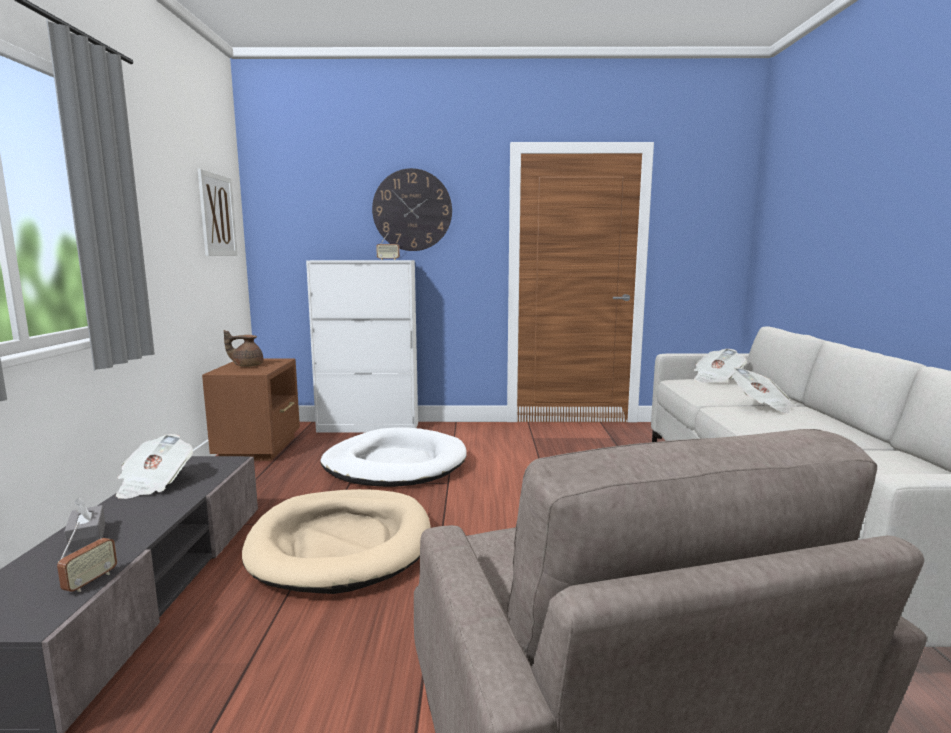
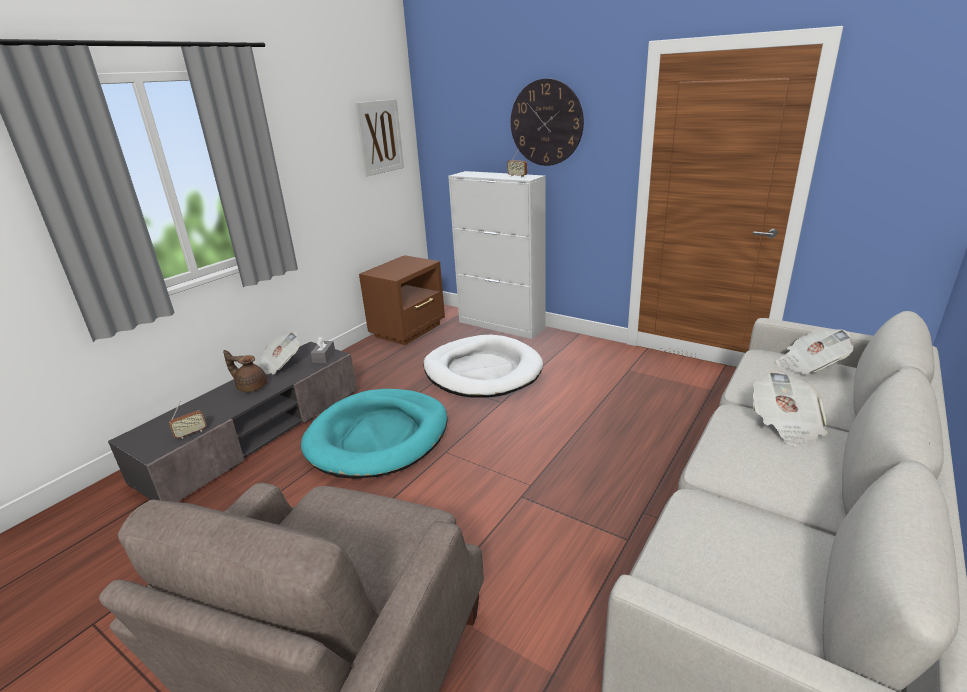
camera: 35 degrees right, 15 degrees up
(87, 537) = (216, 400): grey tissue box -> grey tissue box (324, 357)
(247, 365) = (397, 266): brown teapot -> brown teapot (251, 386)
(341, 544) = (378, 437): beige dog bed -> turquoise dog bed

